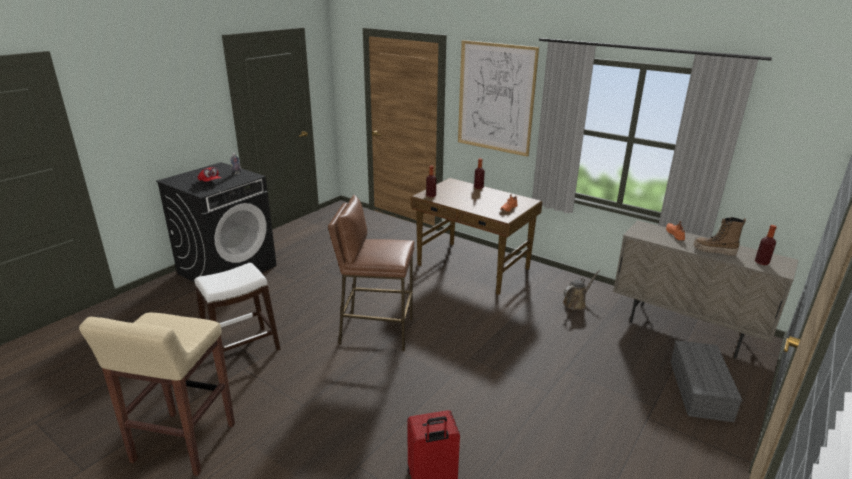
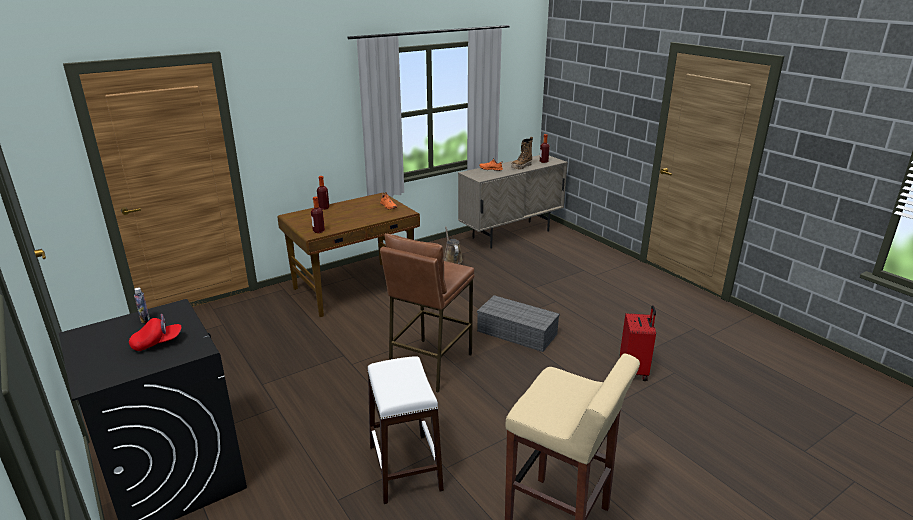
camera: 70 degrees left, 0 degrees up
(496, 98) = (301, 109): picture -> none
(701, 390) = (574, 251): grey storage box -> grey storage box (518, 332)

